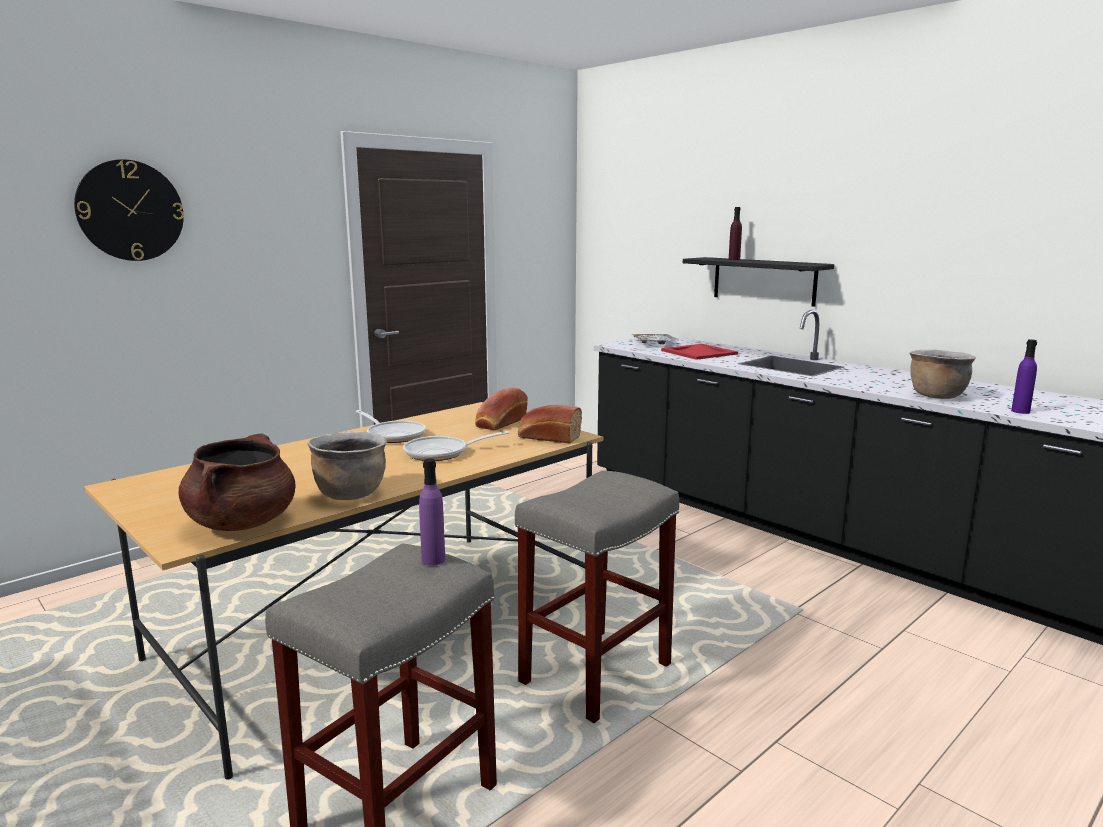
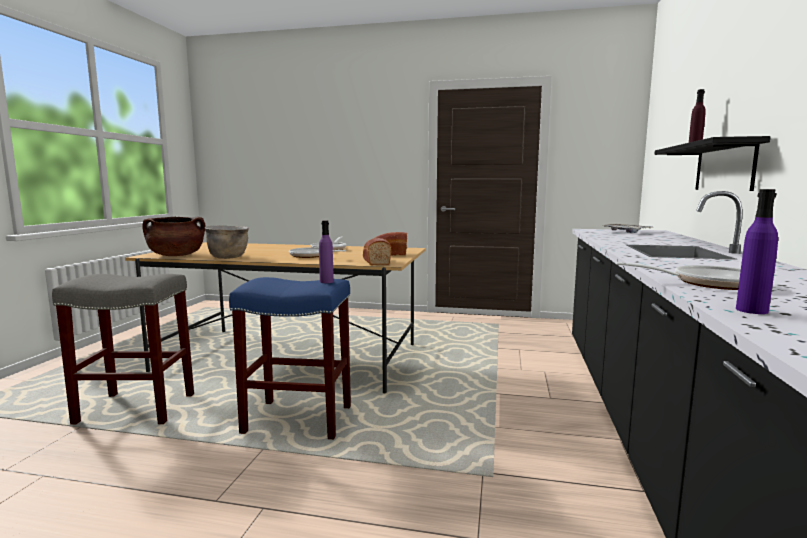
camera: 55 degrees right, 5 degrees down
(130, 210) = (313, 132): wall clock -> none
(433, 560) = (152, 277): purple bottle -> purple bottle (326, 281)
(595, 674) = (296, 420): grey stool -> blue stool
(699, 352) = (633, 238): red tray -> none
(936, 396) = (709, 283): brown cooking pot -> frying pan

